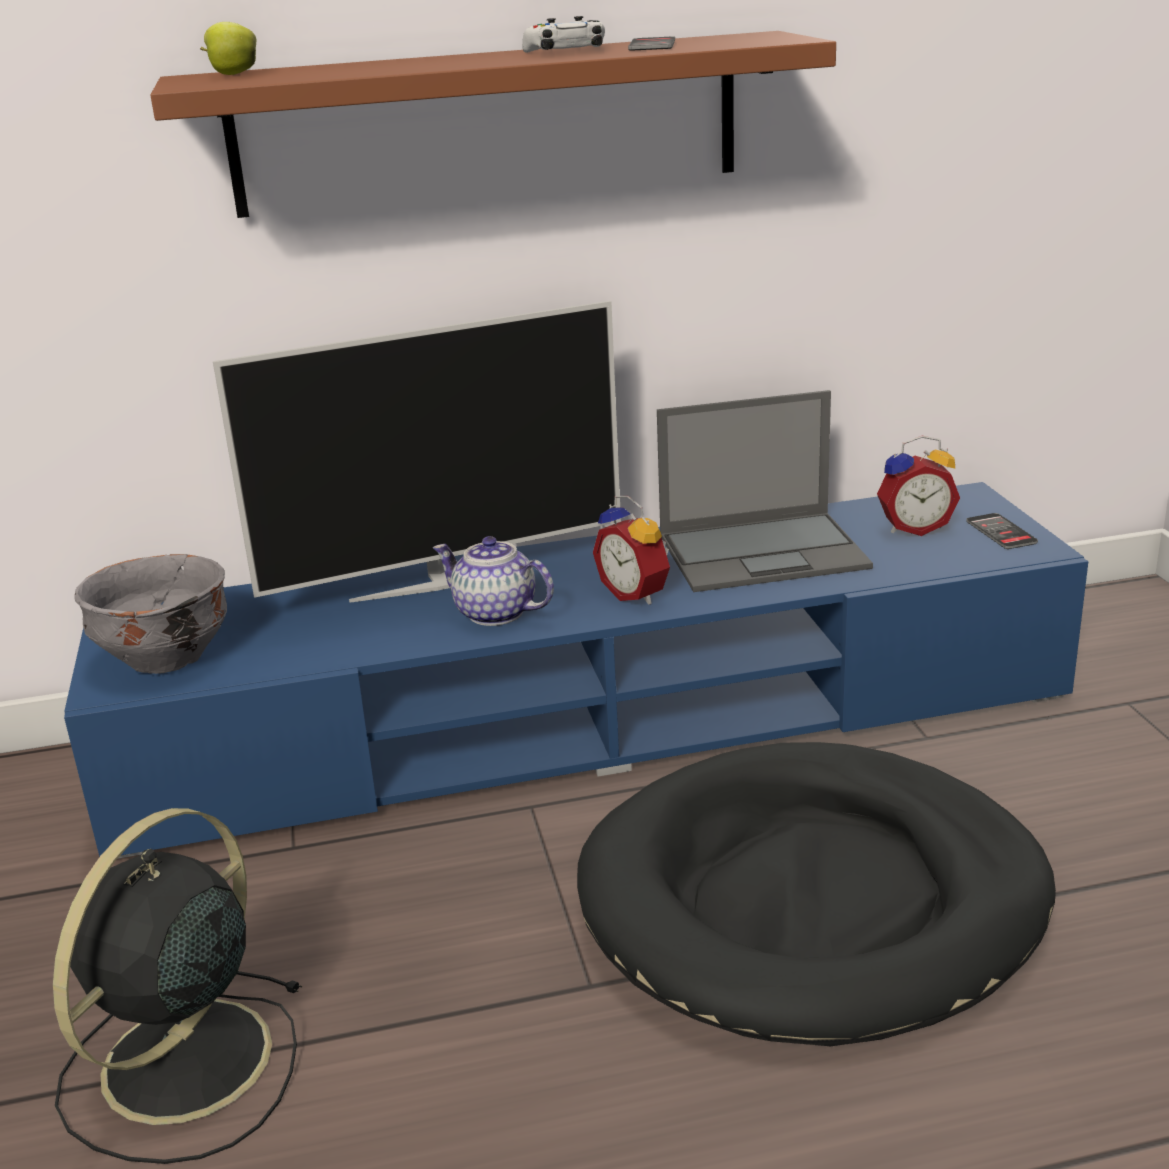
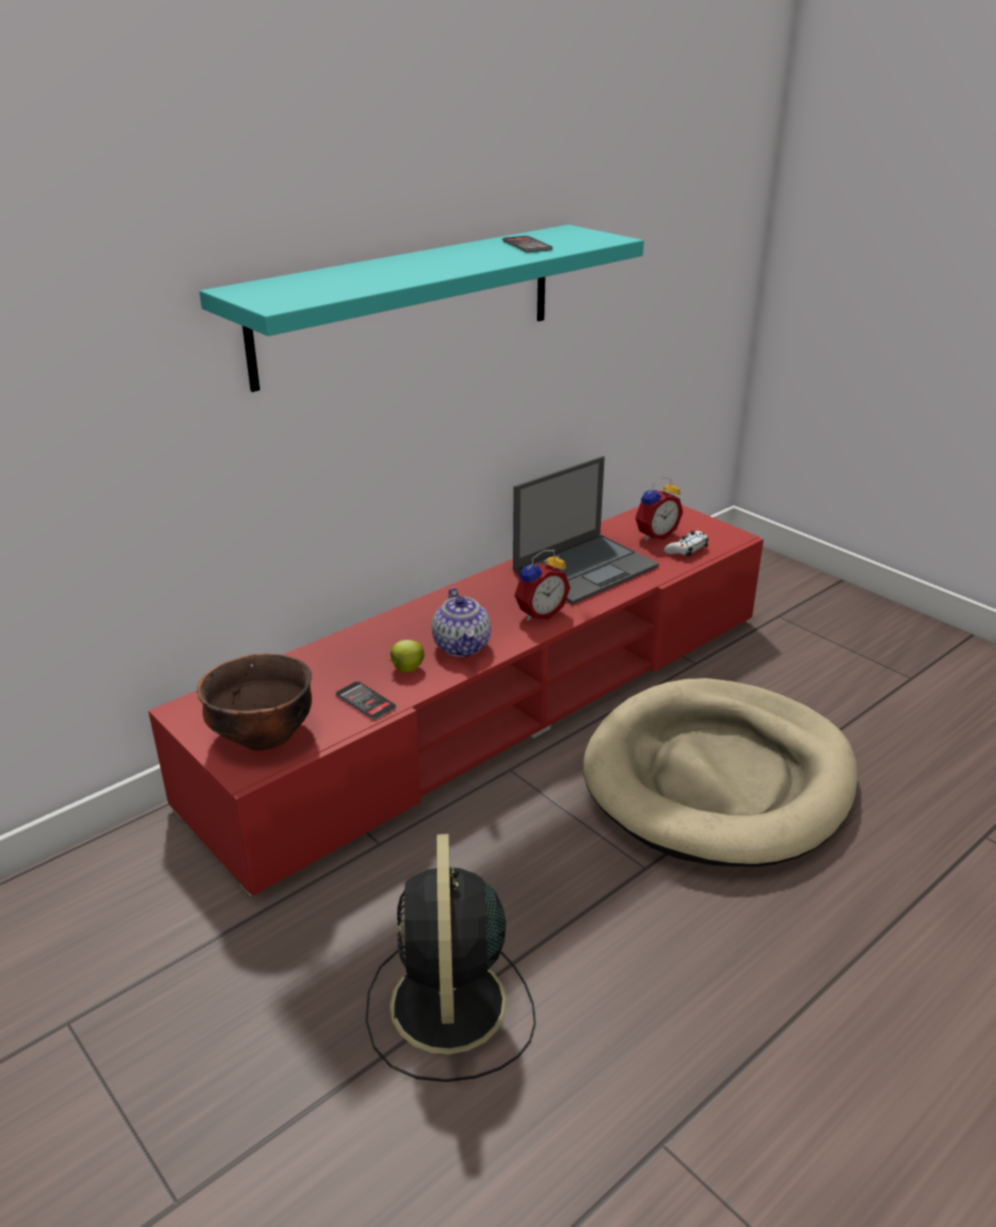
camera: 30 degrees left, 5 degrees up
(164, 658) = (262, 735): grey bowl -> brown bowl
(232, 74) = (270, 287): apple -> apple (406, 669)
(443, 581) = (402, 631): television -> none
(487, 124) = (408, 303): brown shelf -> turquoise shelf
(494, 613) = (462, 646): teapot -> teapot turned 105 degrees counterclockwise
(566, 51) = (477, 252): white game controller -> white game controller (686, 549)
(594, 722) = (499, 703): blue tv stand -> red tv stand
(636, 594) = (539, 613): alarm clock -> alarm clock turned 60 degrees counterclockwise
(813, 901) = (719, 778): black dog bed -> beige dog bed
(1001, 532) = (703, 529): phone -> phone (365, 701)

